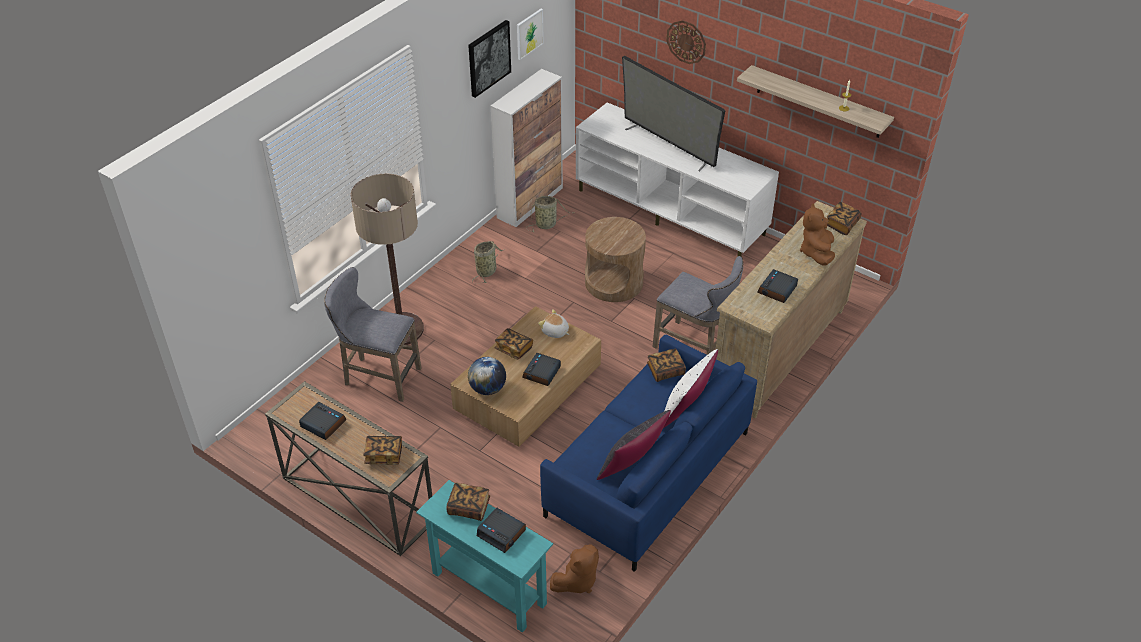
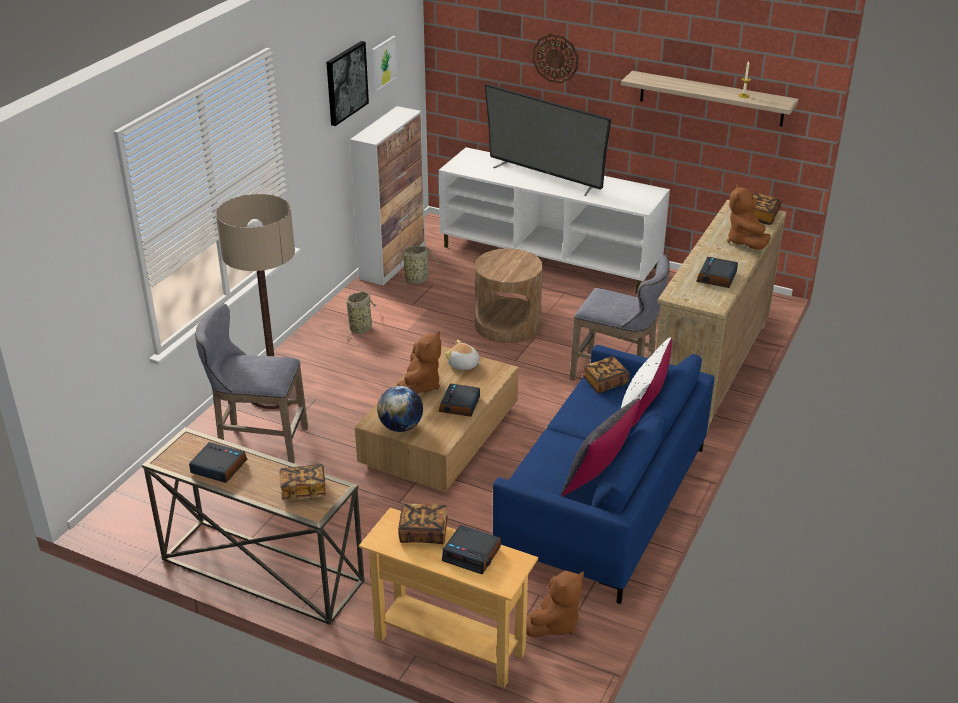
camera: 10 degrees left, 10 degrees down
(489, 588) = (449, 645): turquoise console table -> beige console table
(513, 349) = (420, 386): book -> brown plush toy

